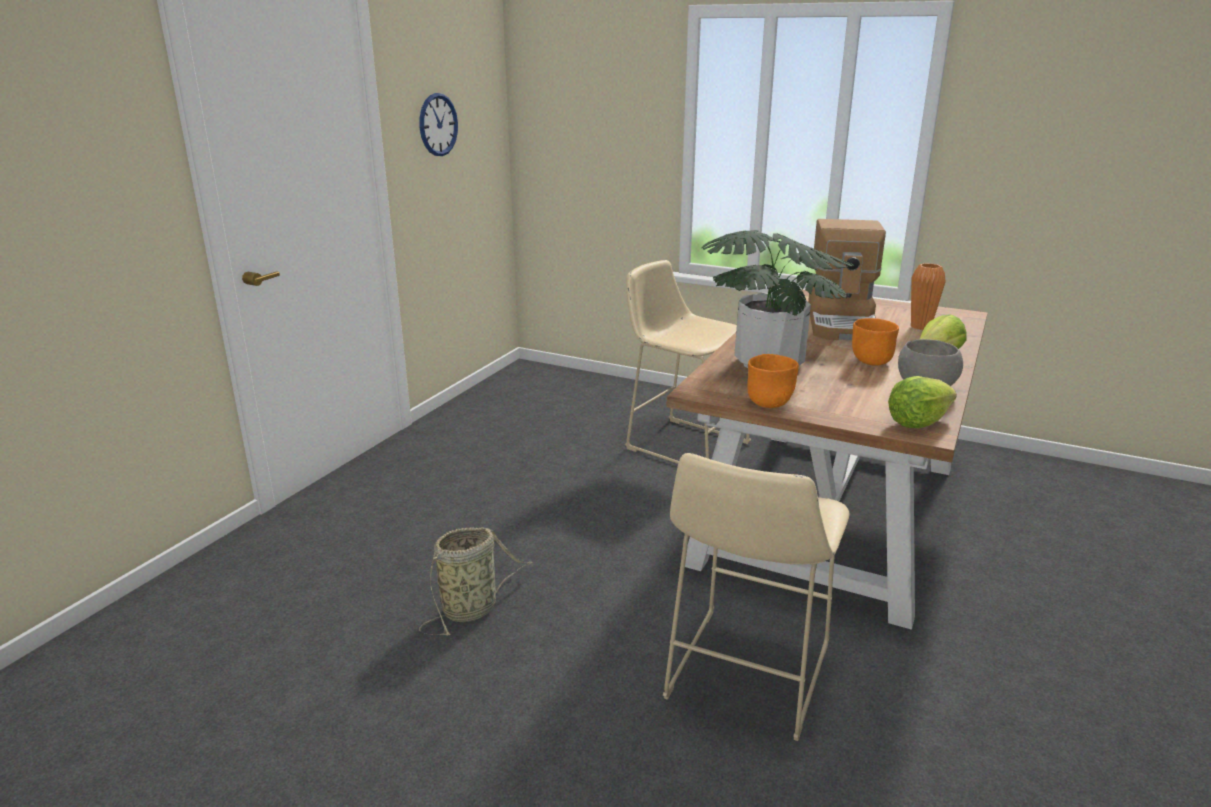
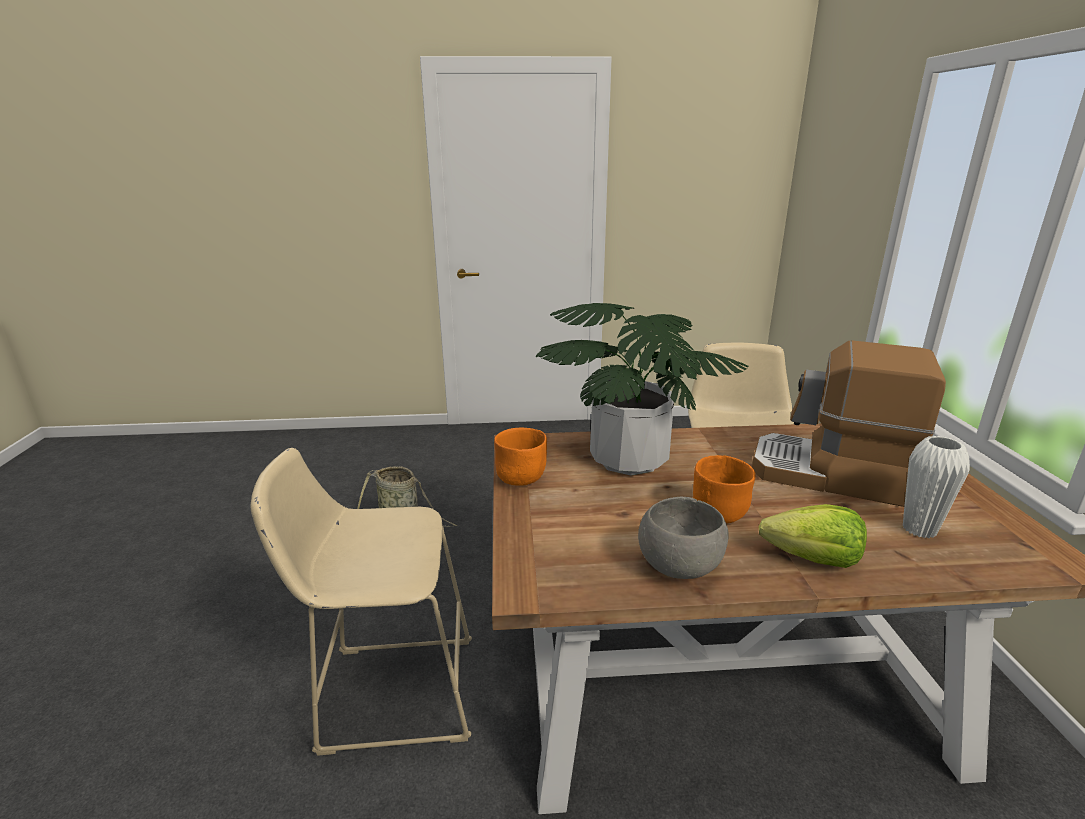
camera: 60 degrees right, 0 degrees up
(438, 125) = (680, 187): wall clock -> none
(843, 322) = (830, 474): coffee machine -> coffee machine turned 45 degrees clockwise
(918, 422) = (554, 576): lettuce -> none
(920, 327) = (919, 529): orange vase -> white vase

